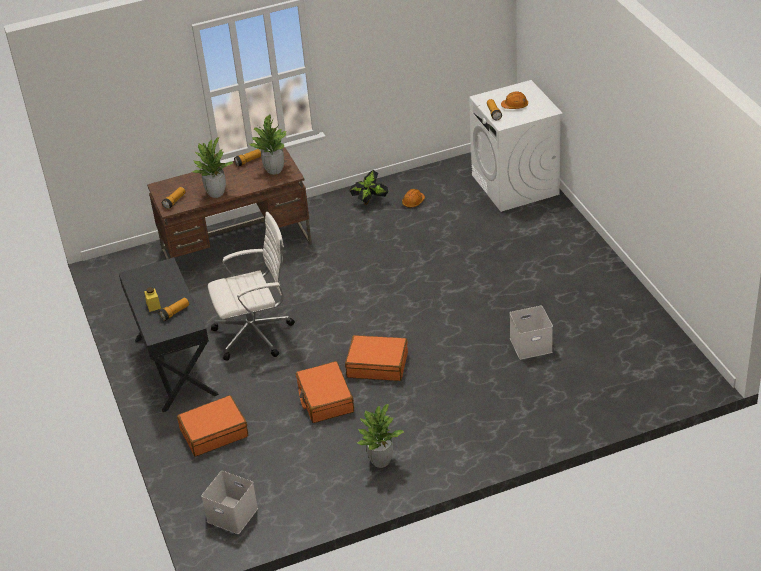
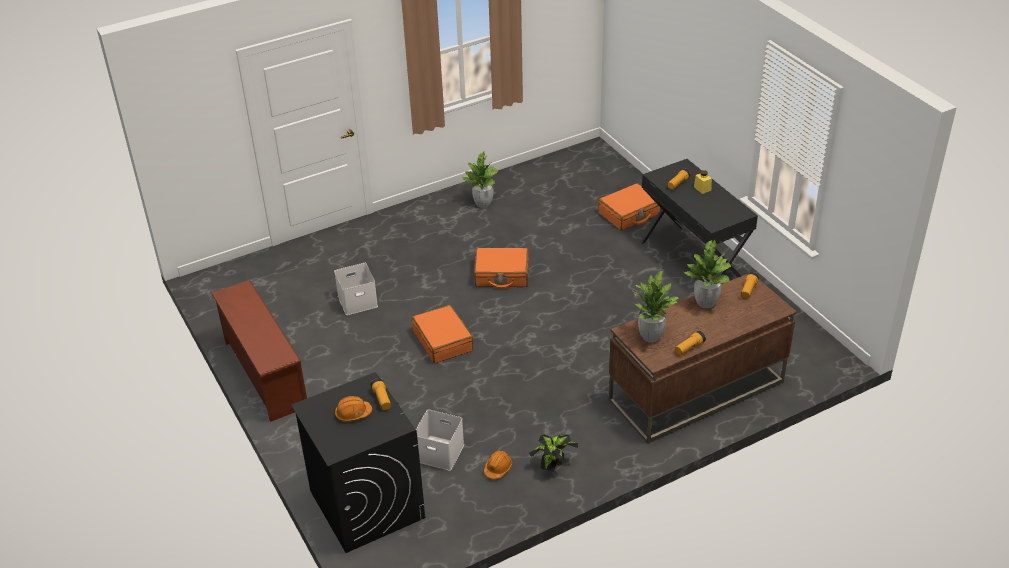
camera: 170 degrees right, 0 degrees up
(231, 515) = (589, 165): white storage box -> white storage box (441, 452)
(256, 334) = (629, 295): white office chair -> none
(325, 399) = (542, 244): orange suitcase -> orange suitcase (443, 341)
(515, 185) = (366, 504): white washing machine -> black washing machine
(614, 279) = (264, 374): none -> brown shoe rack

